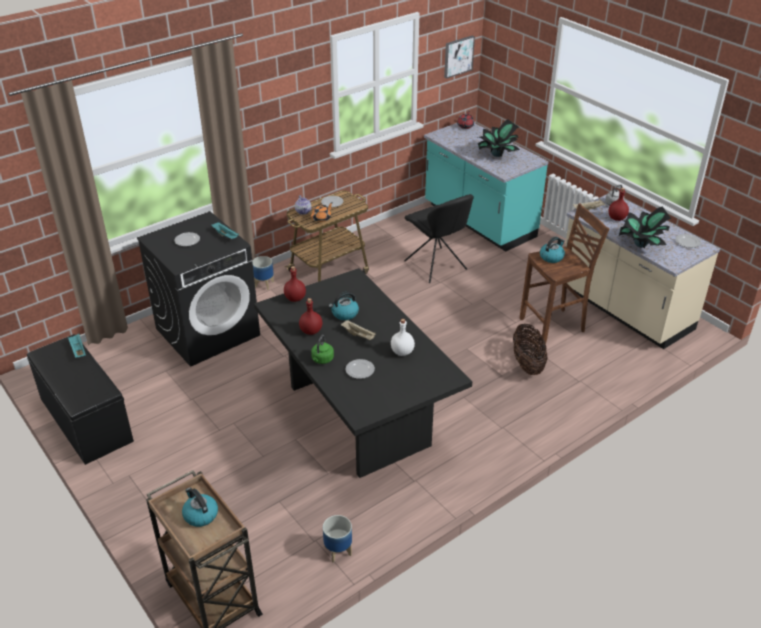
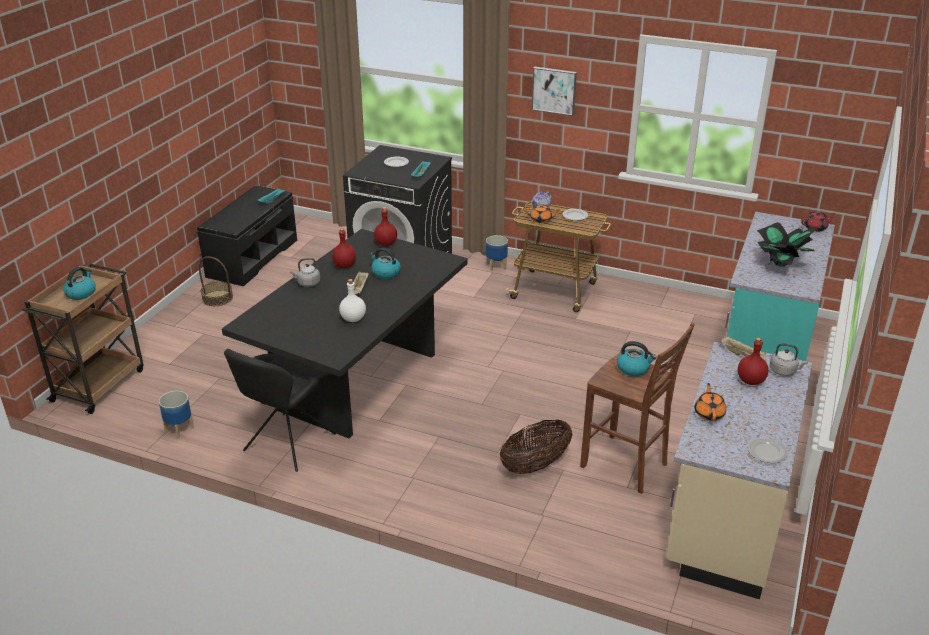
camera: 60 degrees right, 5 degrees down
(136, 466) = (217, 298): none -> basket
(322, 360) = (307, 283): green kettle -> grey kettle
(359, 370) = (307, 305): plate -> none
(436, 266) = (641, 349): black chair -> black chair (287, 444)
(458, 56) = (837, 134): picture -> picture (554, 90)
(640, 245) = (709, 413): potted plant -> orange teapot

